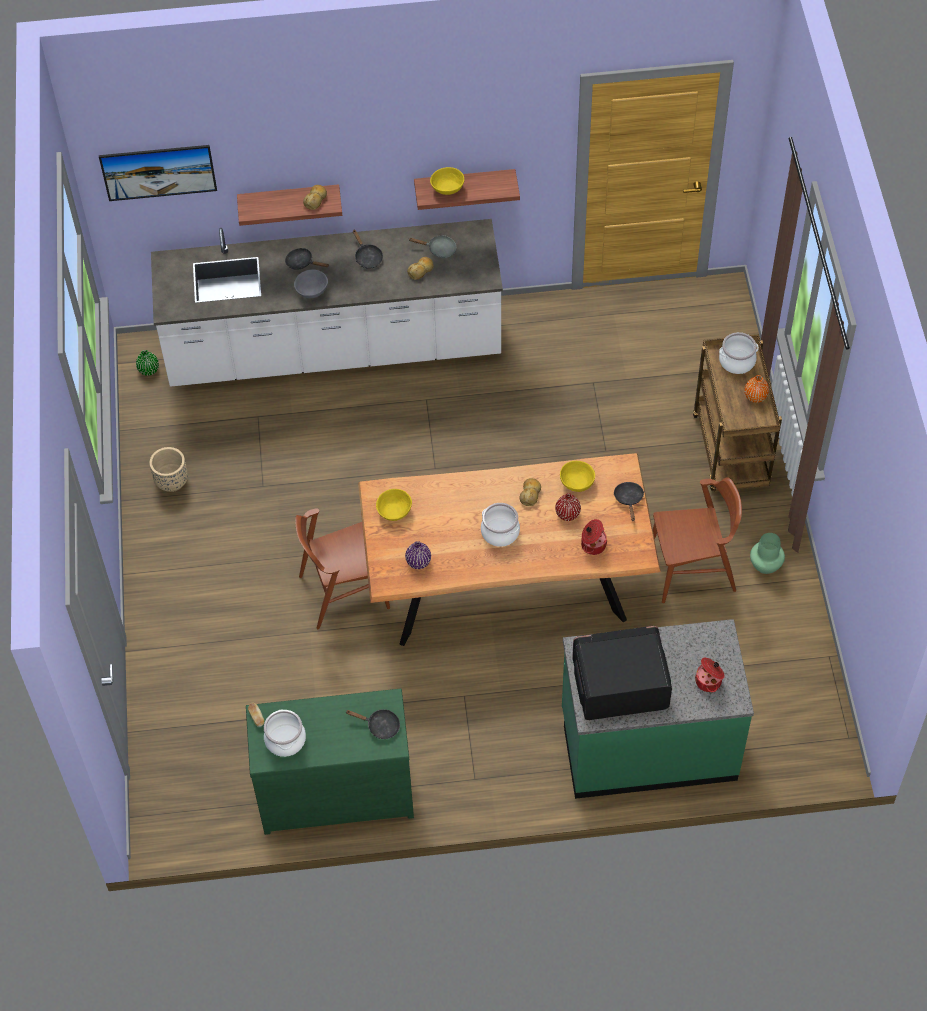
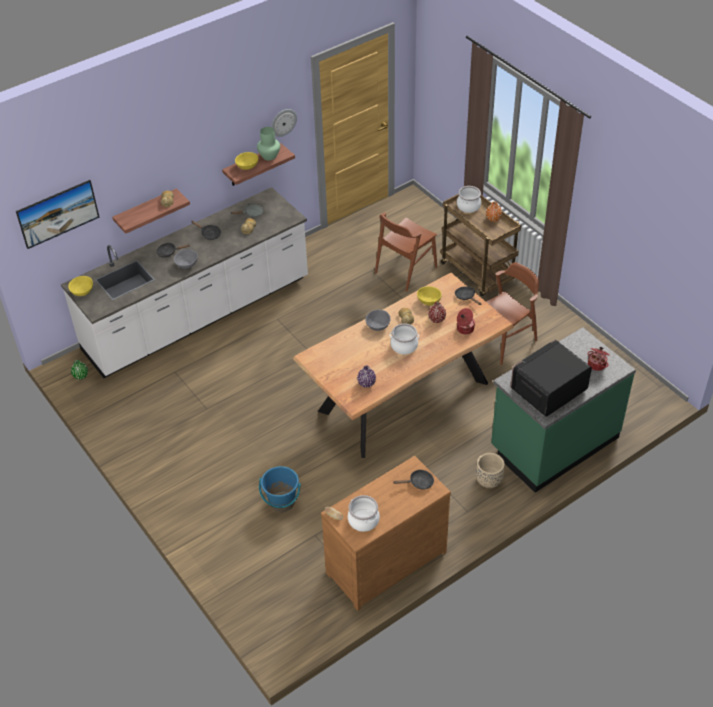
camera: 30 degrees left, 10 degrees down
(171, 481) = (142, 432): beige planter -> beige planter (488, 480)
(270, 654) = (282, 502): none -> blue bucket
(334, 789) = (383, 560): green dresser -> brown dresser
(343, 591) = (303, 444): brown chair -> brown chair (405, 270)
(394, 511) = (329, 362): yellow bowl -> yellow bowl (82, 291)
(488, 487) = (377, 325): none -> grey bowl
(522, 144) = (283, 122): none -> wall clock
(765, 566) = (543, 321): green vase -> green vase (269, 156)

